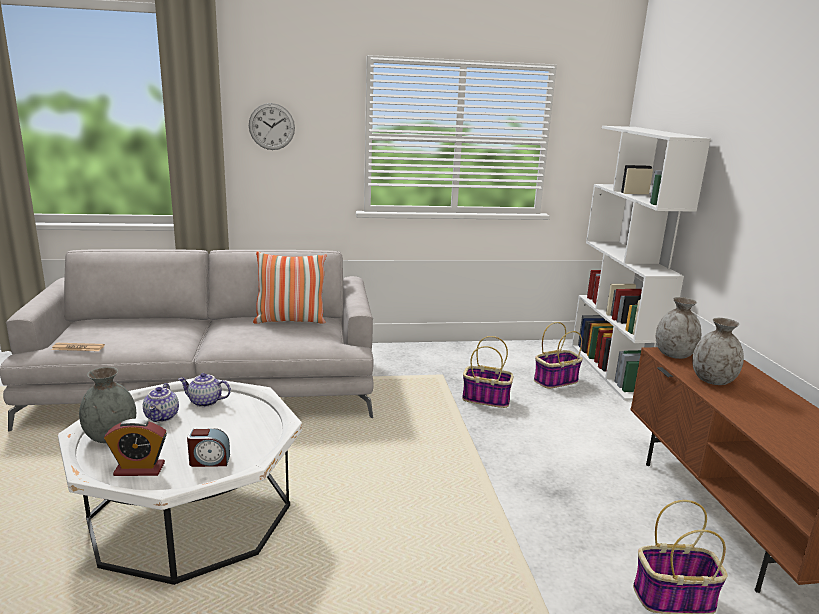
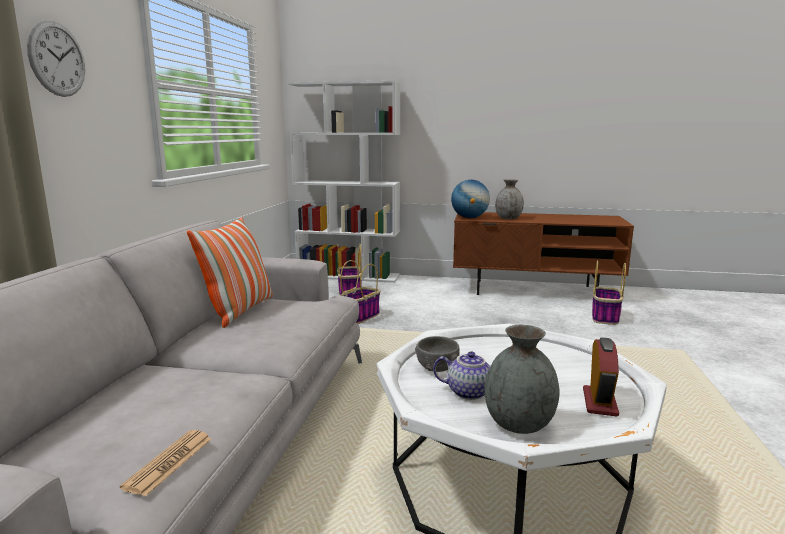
camera: 70 degrees left, 5 degrees down
(204, 402) = (437, 368): teapot -> grey bowl
(209, 461) = (574, 369): alarm clock -> none
(674, 355) = (469, 218): grey vase -> globe

